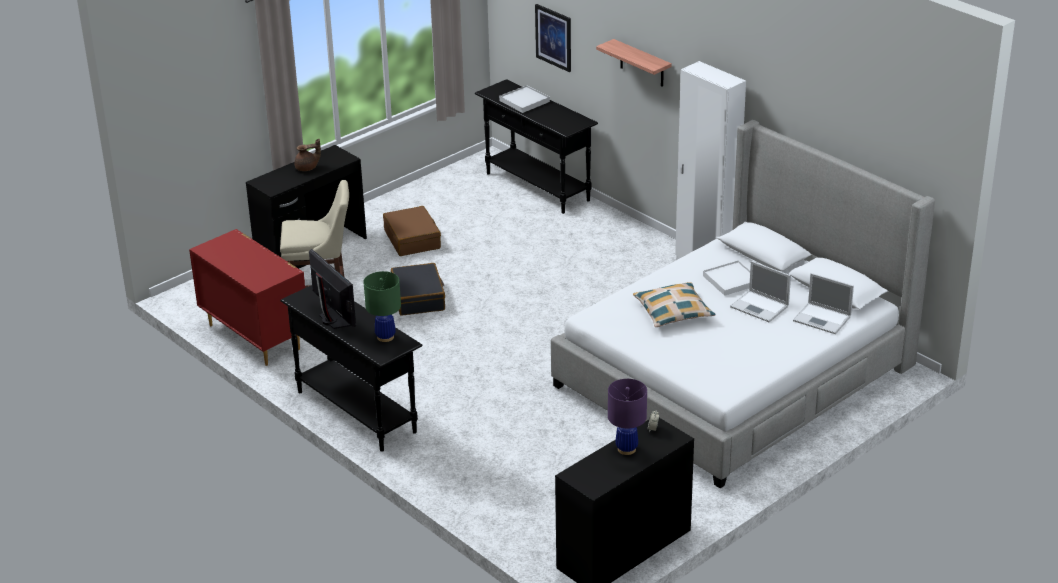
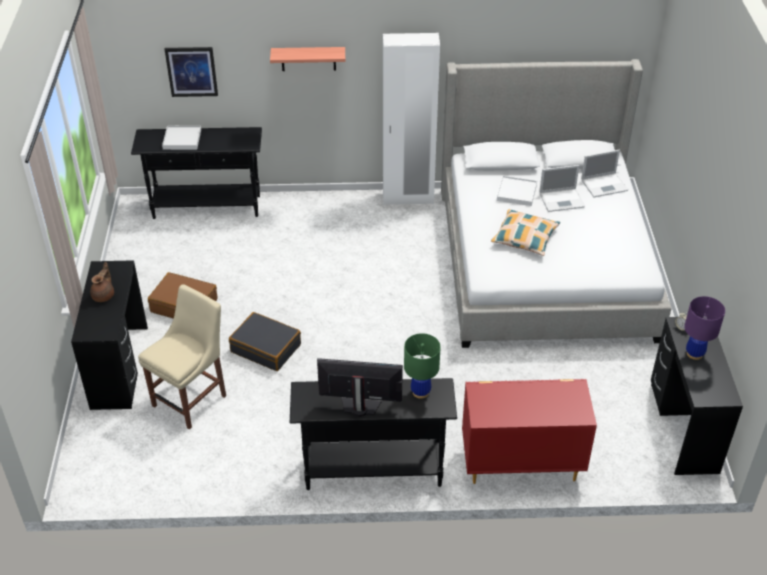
camera: 50 degrees left, 10 degrees up
(254, 336) = (195, 471): red dresser -> red dresser (520, 464)

